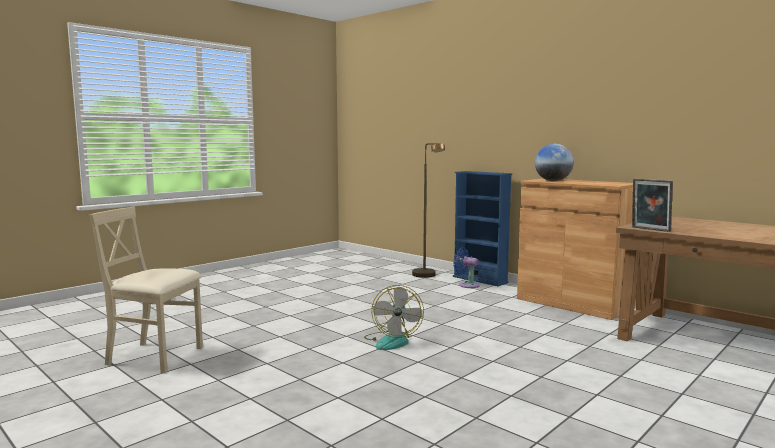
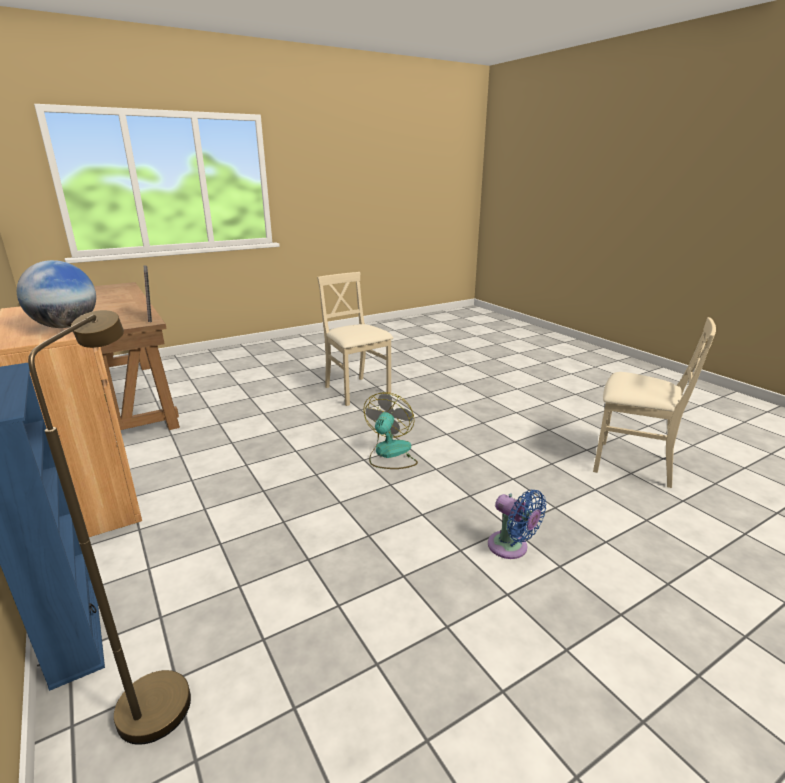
camera: 165 degrees left, 15 degrees up
(466, 285) = (141, 599): blue fan -> blue fan (511, 548)
(496, 404) = (357, 391): none -> beige chair

